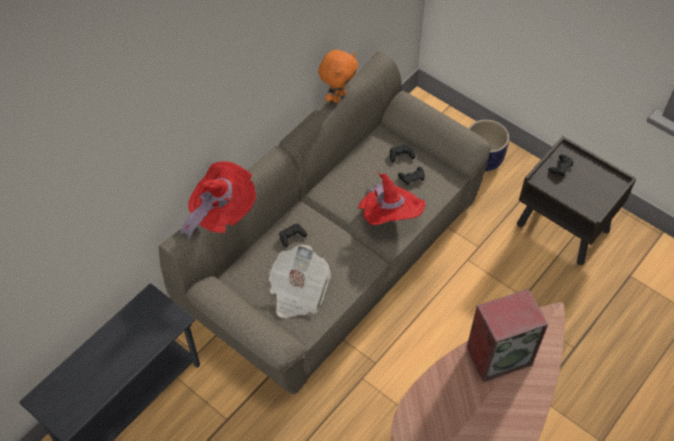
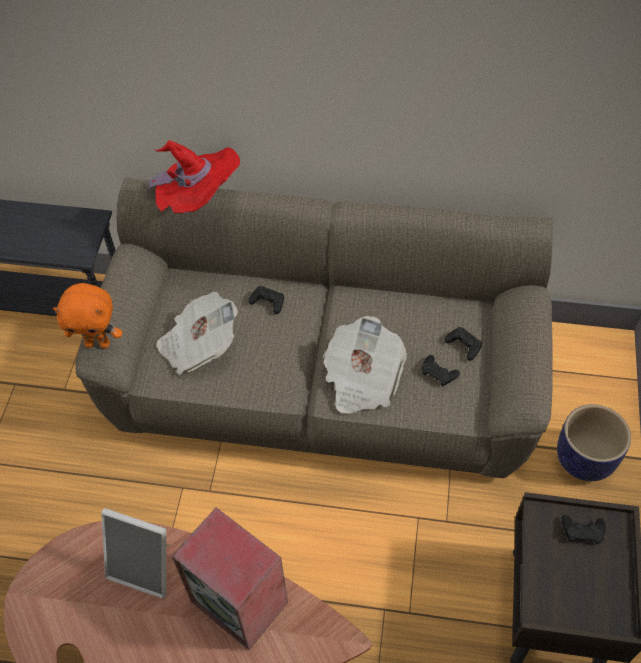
camera: 60 degrees right, 0 degrees up
(338, 96) = (445, 216): orange plush toy -> orange plush toy (98, 343)
(389, 217) = (362, 379): red hat -> newspaper
(445, 397) = (145, 567): none -> picture frame

